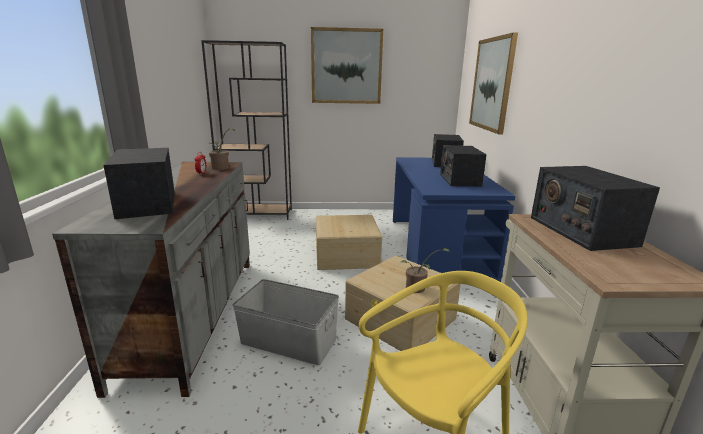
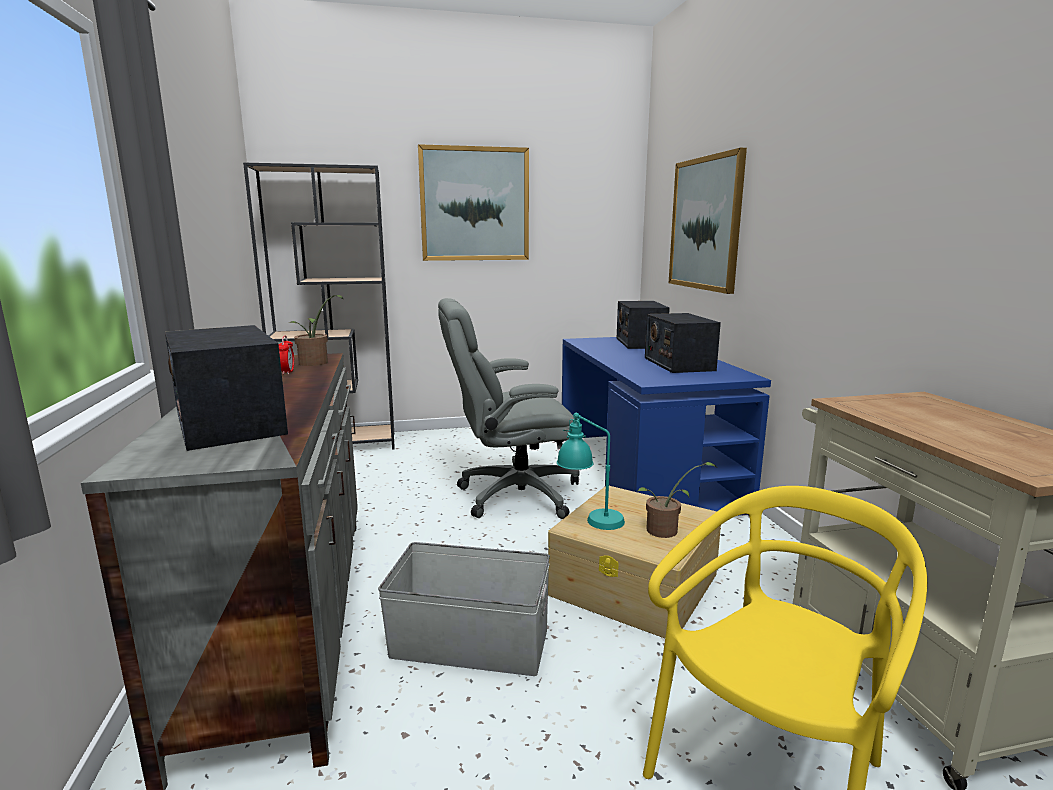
camera: 10 degrees left, 5 degrees down
(346, 255) = (510, 495): beige storage box -> grey office chair
(373, 276) = (589, 519): none -> turquoise table lamp
(580, 231) = (928, 413): radio -> none

